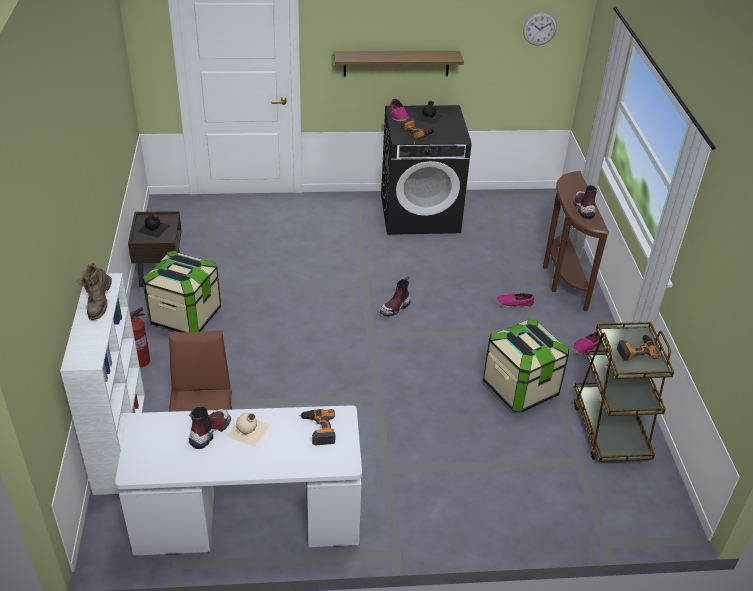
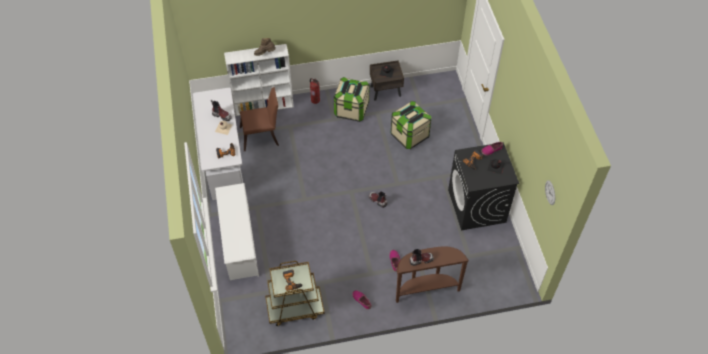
camera: 85 degrees right, 15 degrees up
(396, 63) = (513, 128): shelf -> none
(469, 503) = (239, 242): none -> white shoe rack
(520, 388) = (321, 264): storage box -> storage box (409, 135)

